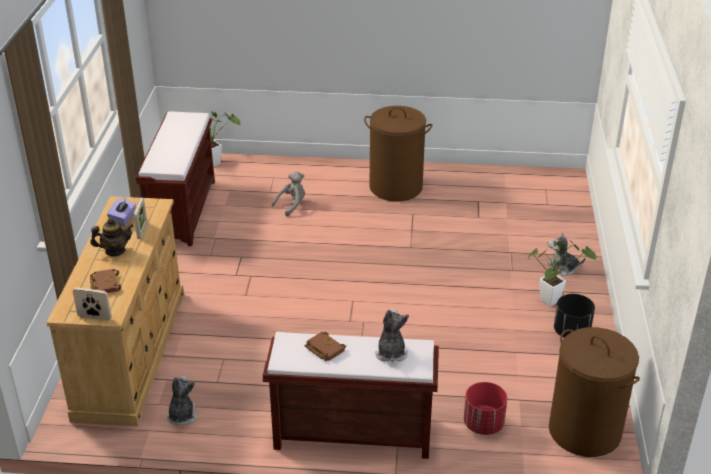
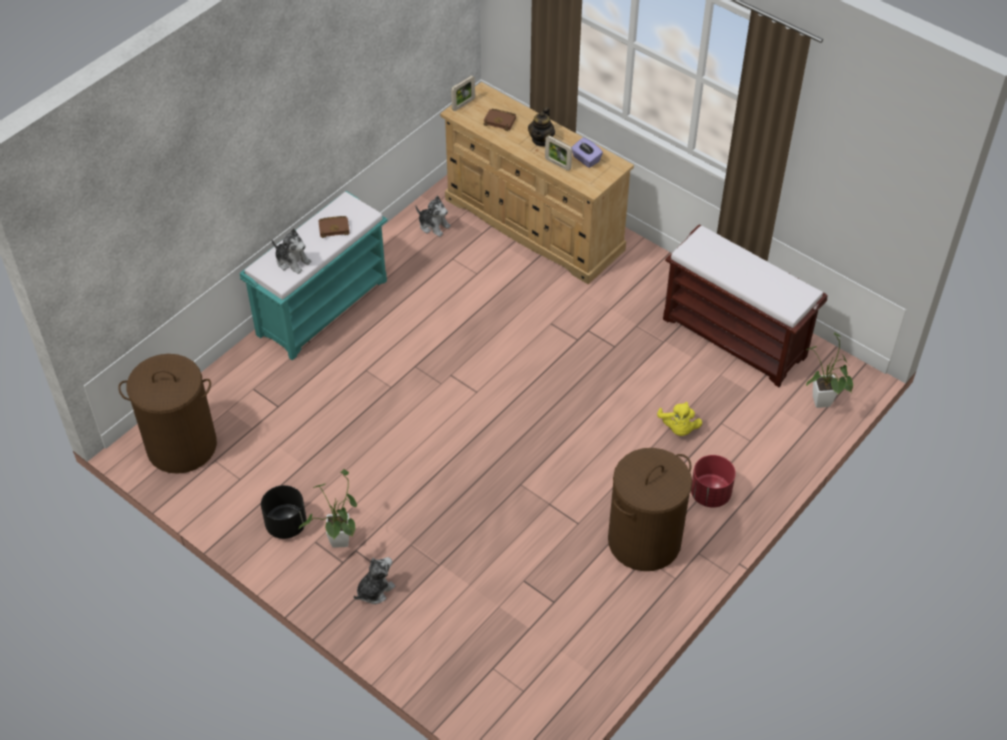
camera: 125 degrees right, 15 degrees up
(292, 205) = (678, 428): grey plush toy -> yellow plush toy
(351, 434) = (323, 306): brown bench -> turquoise bench
(483, 424) = (252, 388): red planter -> red planter (710, 494)

